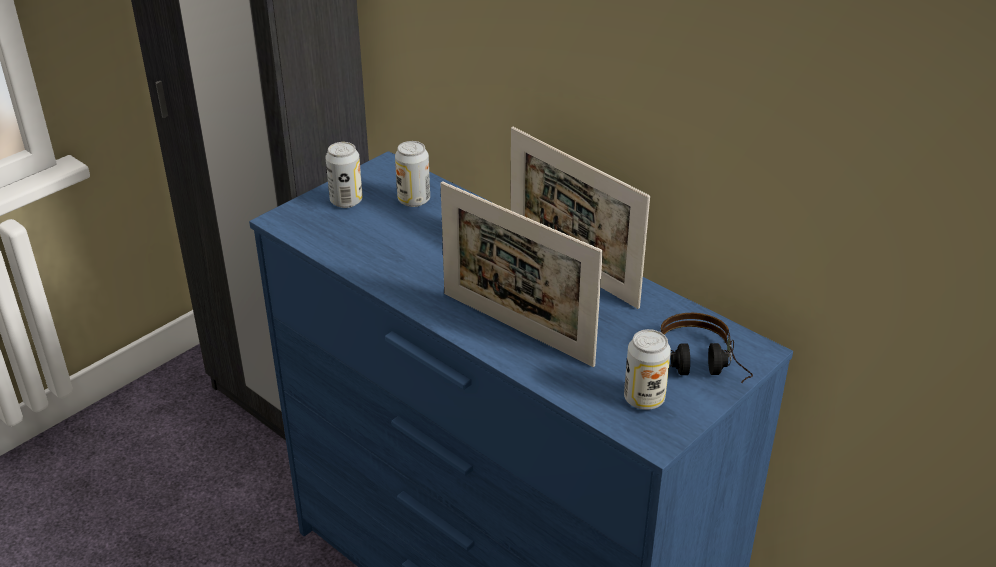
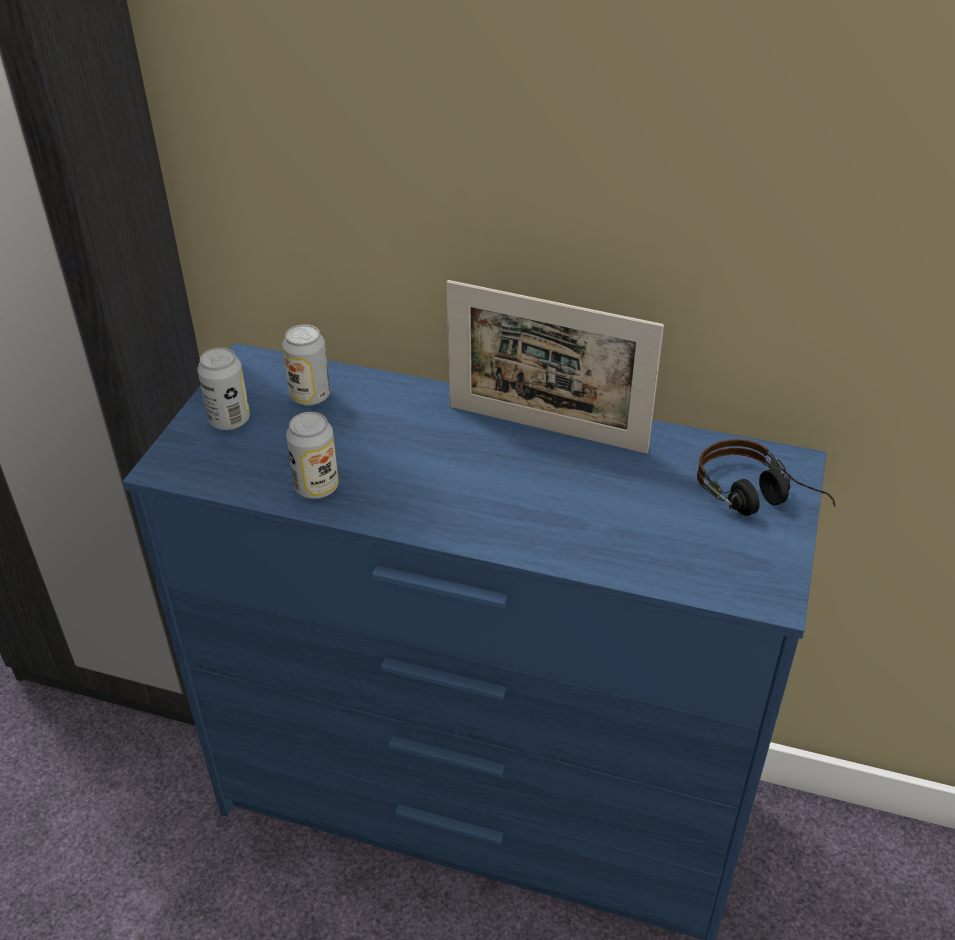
camera: 25 degrees left, 5 degrees up
(516, 328) = (538, 518): picture frame -> none
(644, 399) = (728, 556): can -> can (316, 487)

